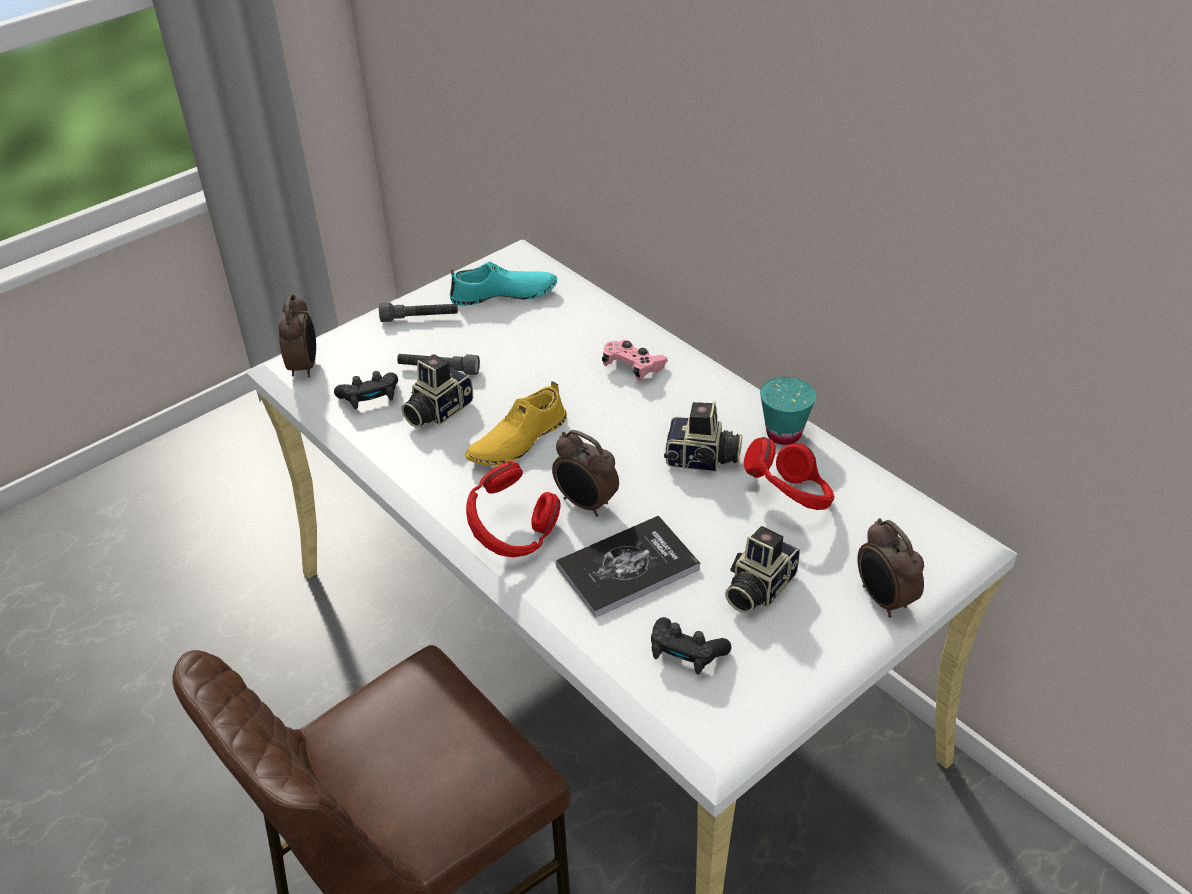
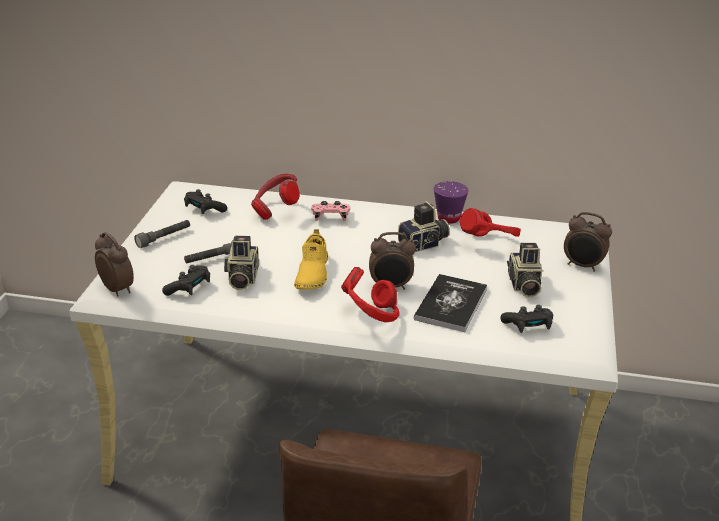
camera: 40 degrees left, 10 degrees down
(504, 295) = (204, 209): turquoise shoe -> black game controller
(581, 329) = (275, 210): none -> red headphones
(783, 434) = (448, 218): turquoise cup -> purple cup

